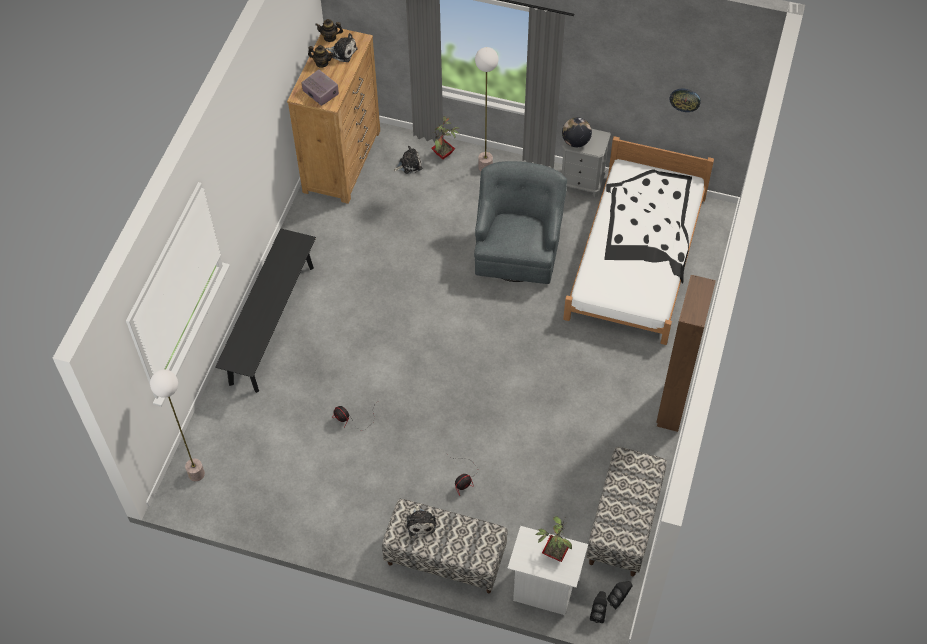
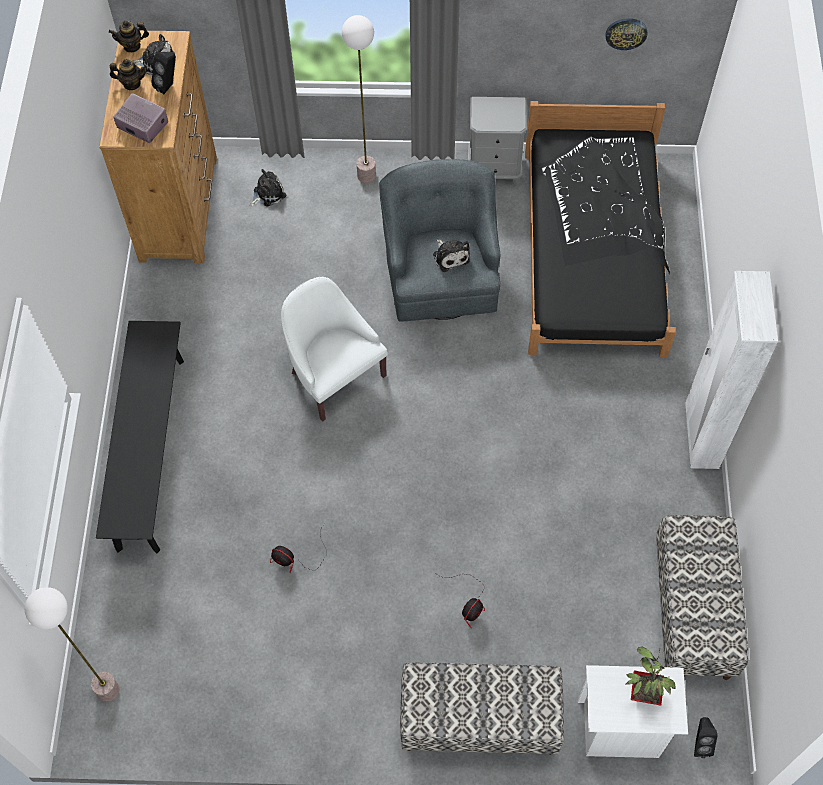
camera: 15 degrees left, 5 degrees up
(417, 302) = (334, 375): none -> white armchair
(420, 522) = (444, 690): plush toy -> plush toy (450, 256)
(444, 155) = (308, 171): potted plant -> none
(575, 142) = (486, 119): globe -> none
(619, 600) = (720, 717): black speaker -> black speaker (168, 85)
(636, 257) = (592, 250): white bed -> black bed
(672, 406) = (700, 437): brown wardrobe -> white wardrobe

